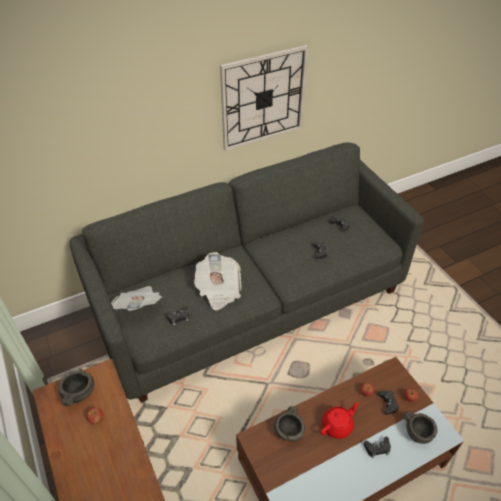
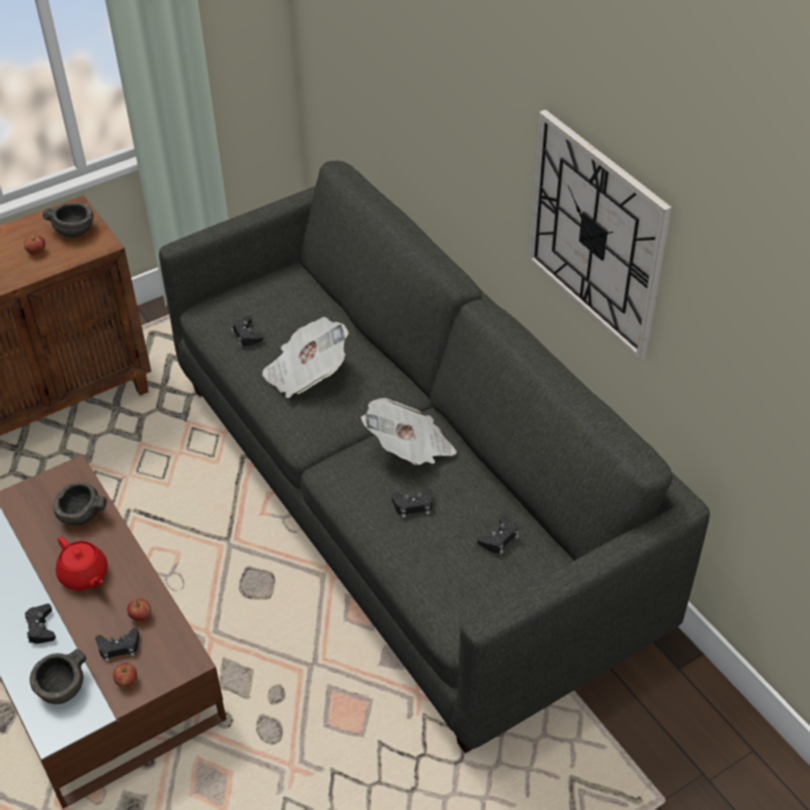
camera: 85 degrees right, 0 degrees up
(139, 306) = (268, 291): newspaper -> newspaper (410, 449)

